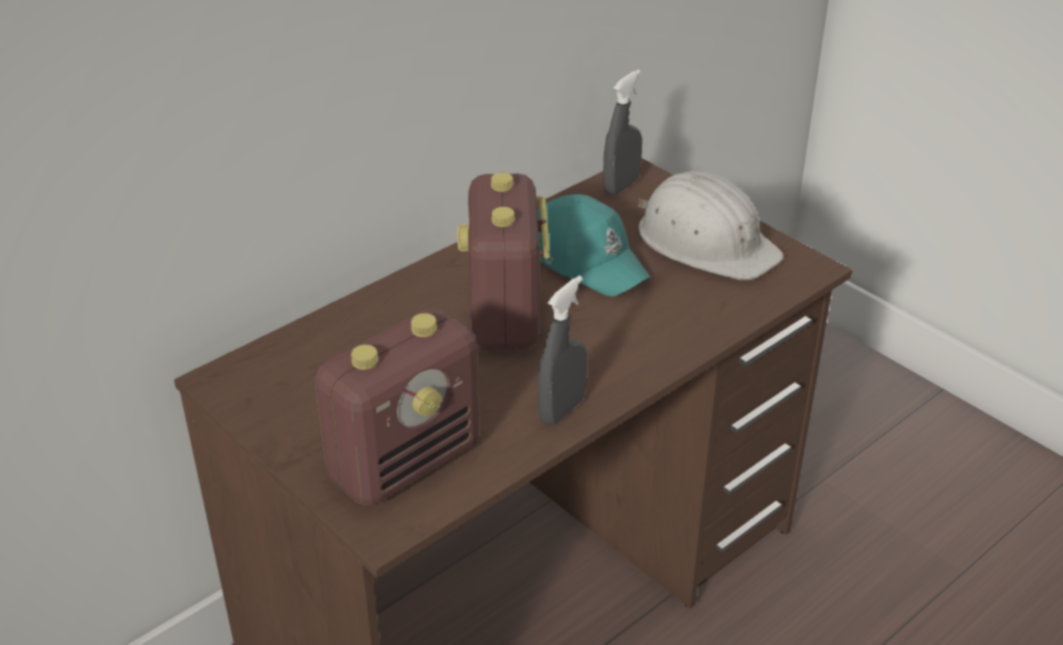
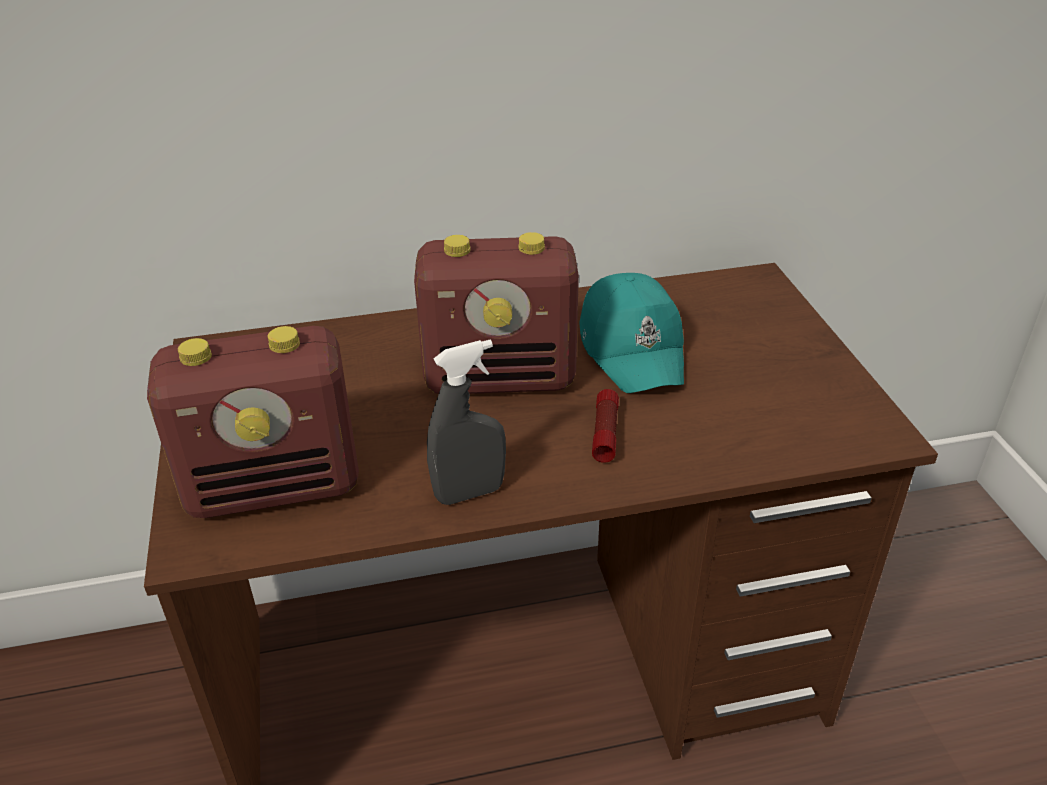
camera: 30 degrees right, 0 degrees up
(505, 317) = (501, 378): radio -> radio turned 120 degrees counterclockwise
(621, 186) = (732, 288): grey spray bottle -> none
(622, 332) = (605, 433): none -> flashlight
(706, 242) = (779, 369): white hard hat -> none

